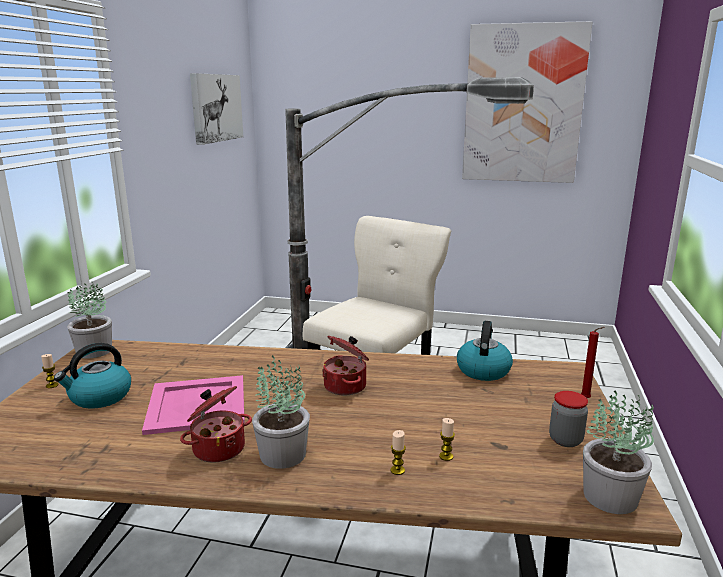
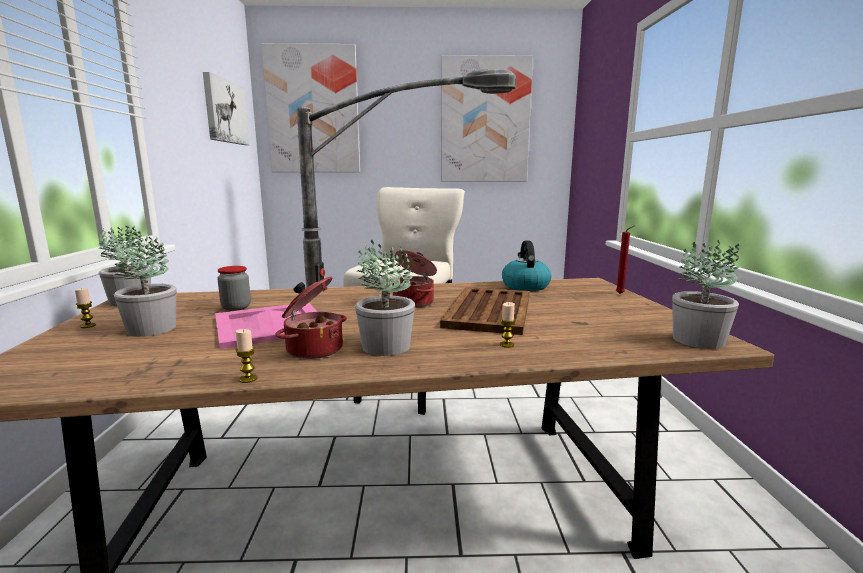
camera: 15 degrees left, 5 degrees down
(99, 397) = (153, 329): kettle -> potted plant
(316, 92) = (313, 110): none -> picture
(416, 410) = (490, 310): none -> brown tray
(446, 456) = (542, 332): candle -> candle (248, 379)
(565, 440) = (629, 315): jar -> jar (236, 307)

